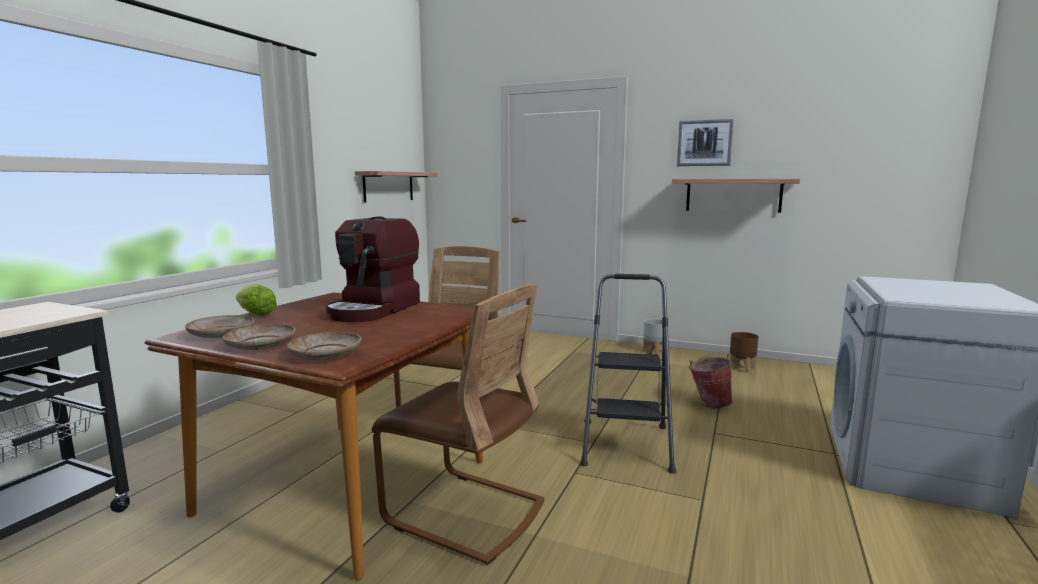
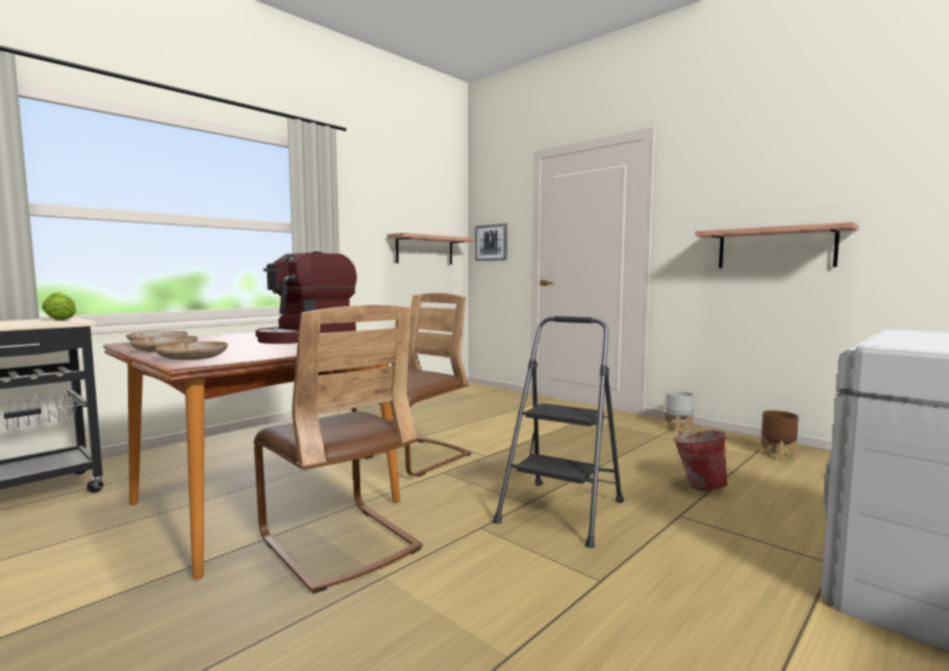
camera: 20 degrees right, 5 degrees down
(254, 314) = (212, 336): lettuce -> lettuce (60, 320)
(704, 143) = (740, 190): picture -> picture (491, 242)

